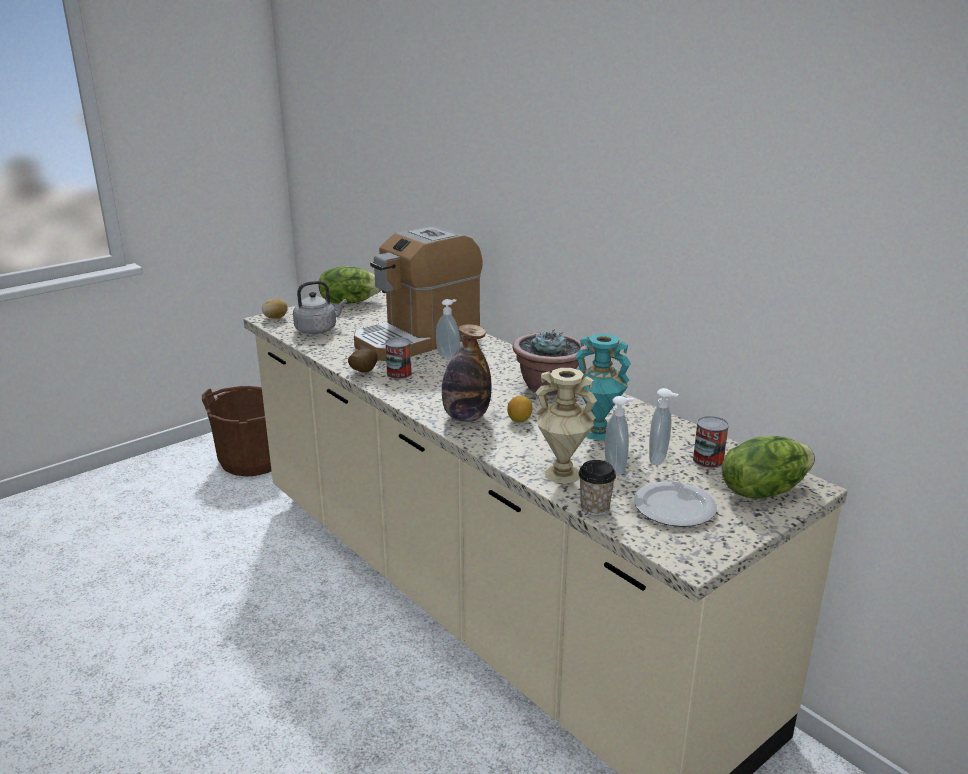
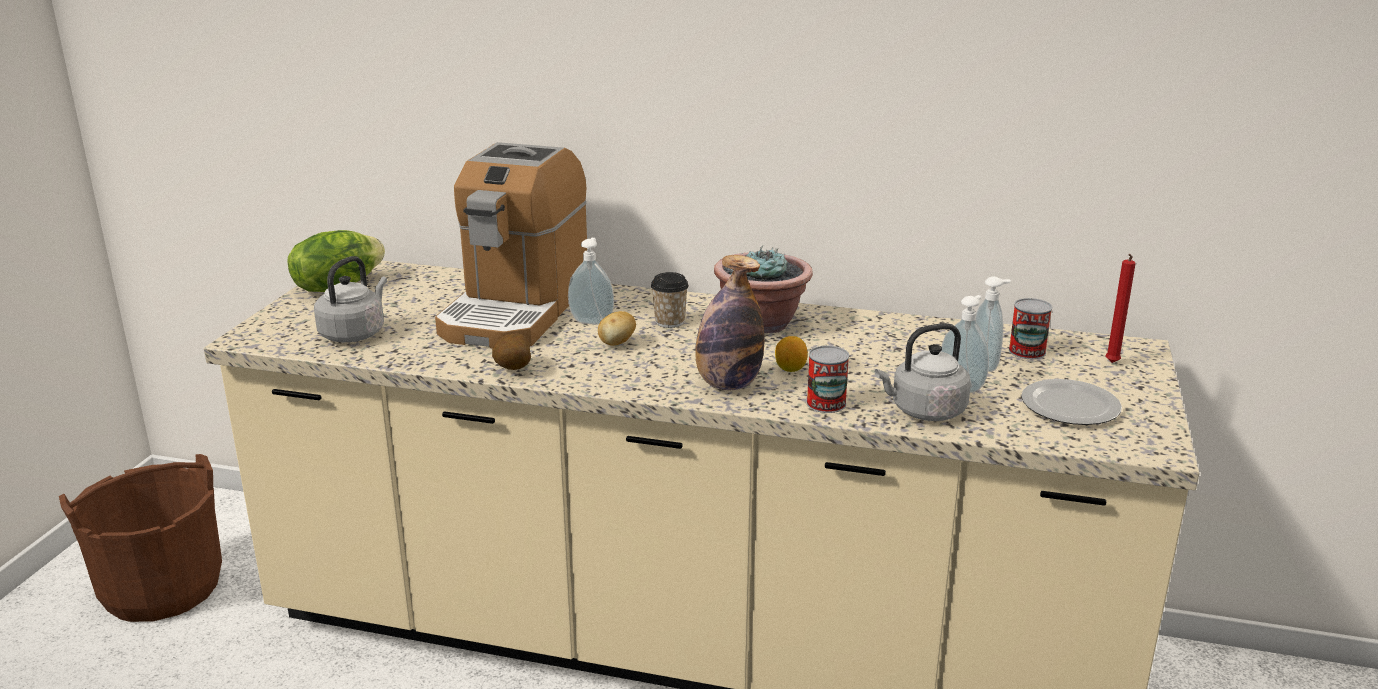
camera: 35 degrees left, 0 degrees up
(275, 318) = (259, 334): potato -> potato (617, 343)
(399, 374) = (564, 358): can -> can (826, 403)
(562, 474) = (924, 411): beige vase -> grey kettle
(595, 508) = (1006, 433): cup -> cup (669, 322)
(597, 432) = (888, 357): turquoise vase -> none
(763, 490) = (1111, 363): lettuce -> red candle

